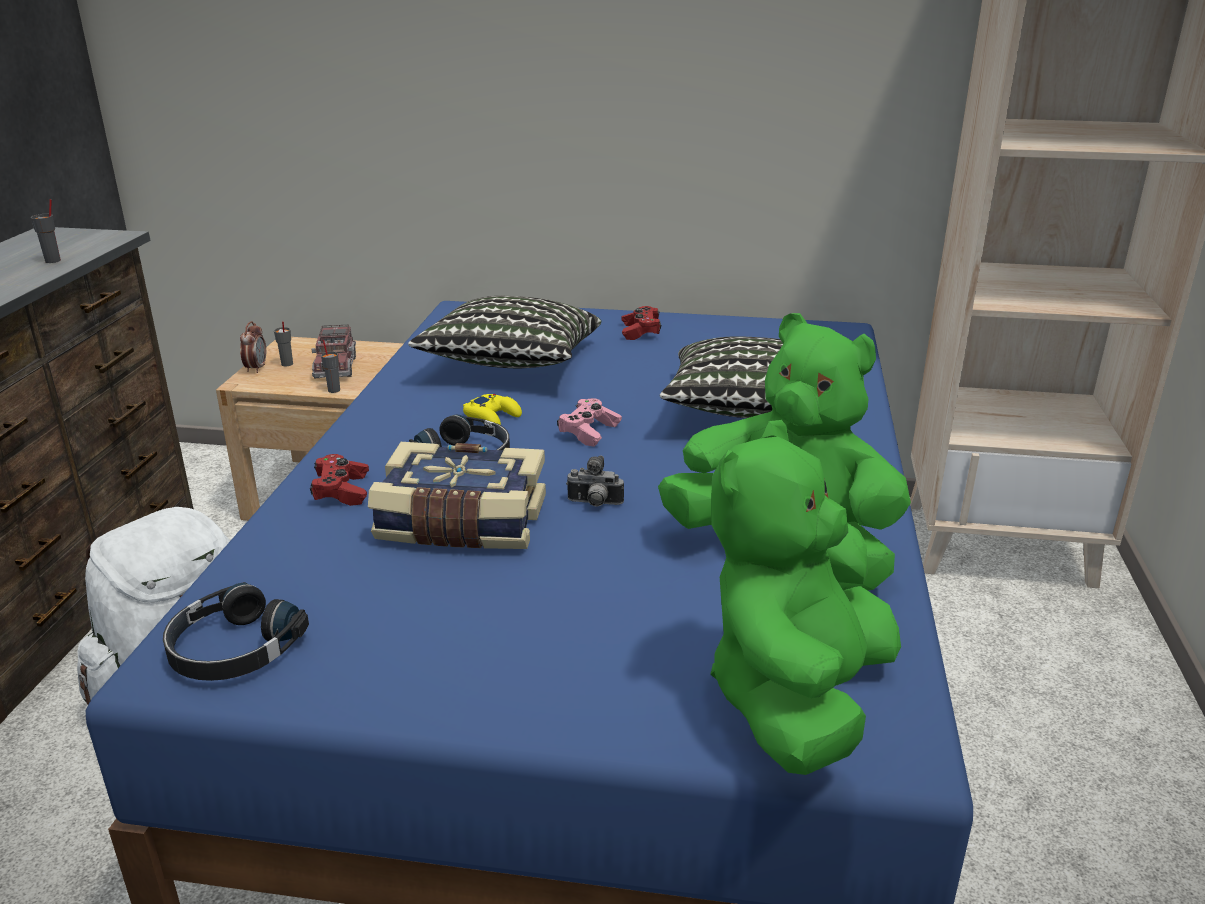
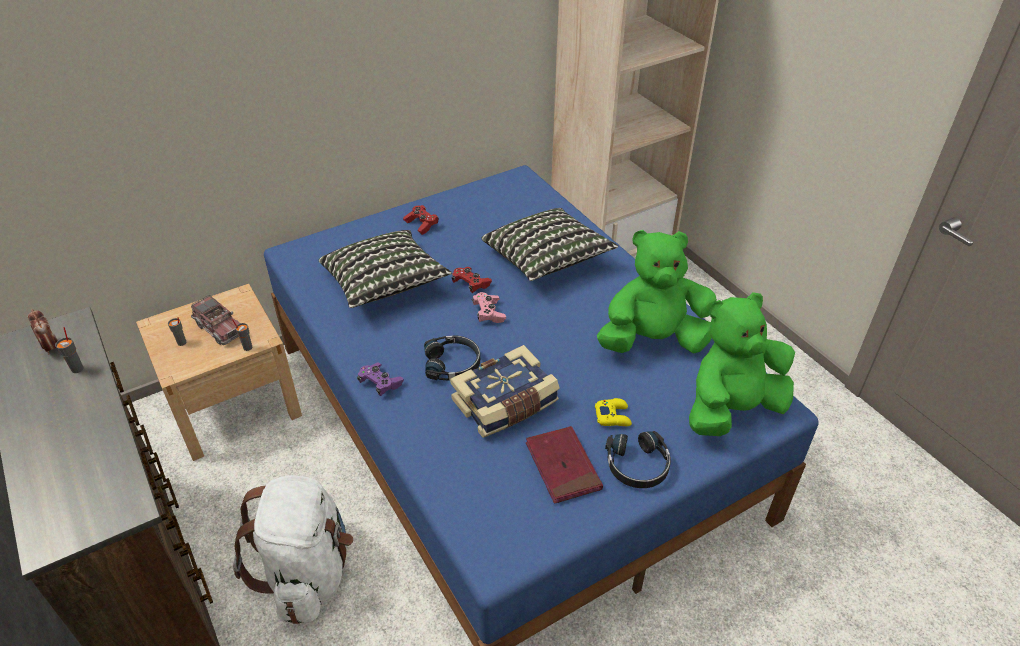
camera: 40 degrees left, 15 degrees up
(233, 649) = (506, 533): black headphones -> black headphones (638, 466)
(256, 368) = (165, 357): alarm clock -> alarm clock (51, 347)
(341, 491) = (421, 420): red game controller -> red game controller (471, 284)
(358, 440) = (380, 383): none -> purple game controller
(420, 622) = (563, 466): none -> red book
(493, 417) = (427, 328): yellow game controller -> yellow game controller (613, 416)
(594, 504) = (548, 358): camera -> none
(796, 699) = (731, 409): green plush toy -> green plush toy turned 75 degrees clockwise

